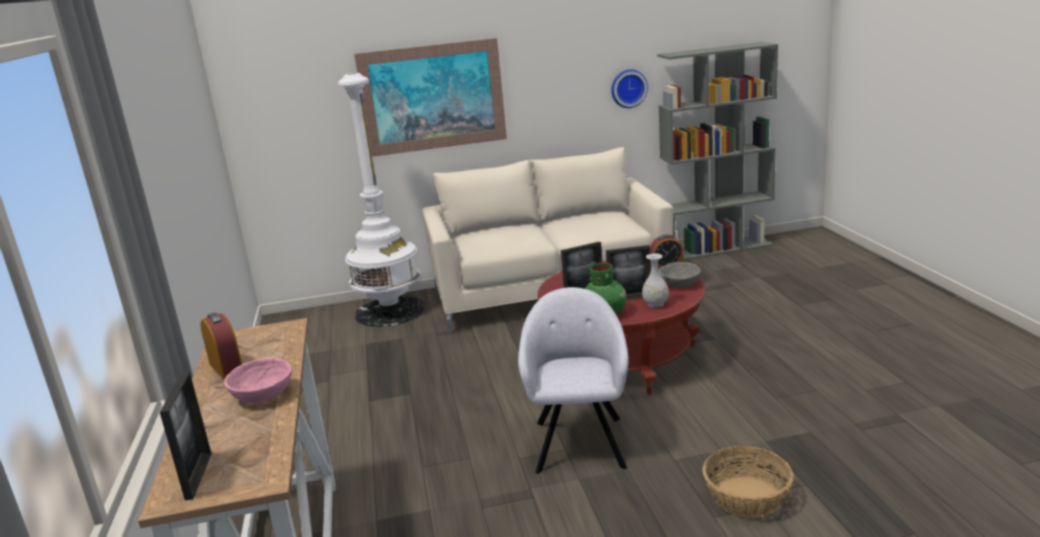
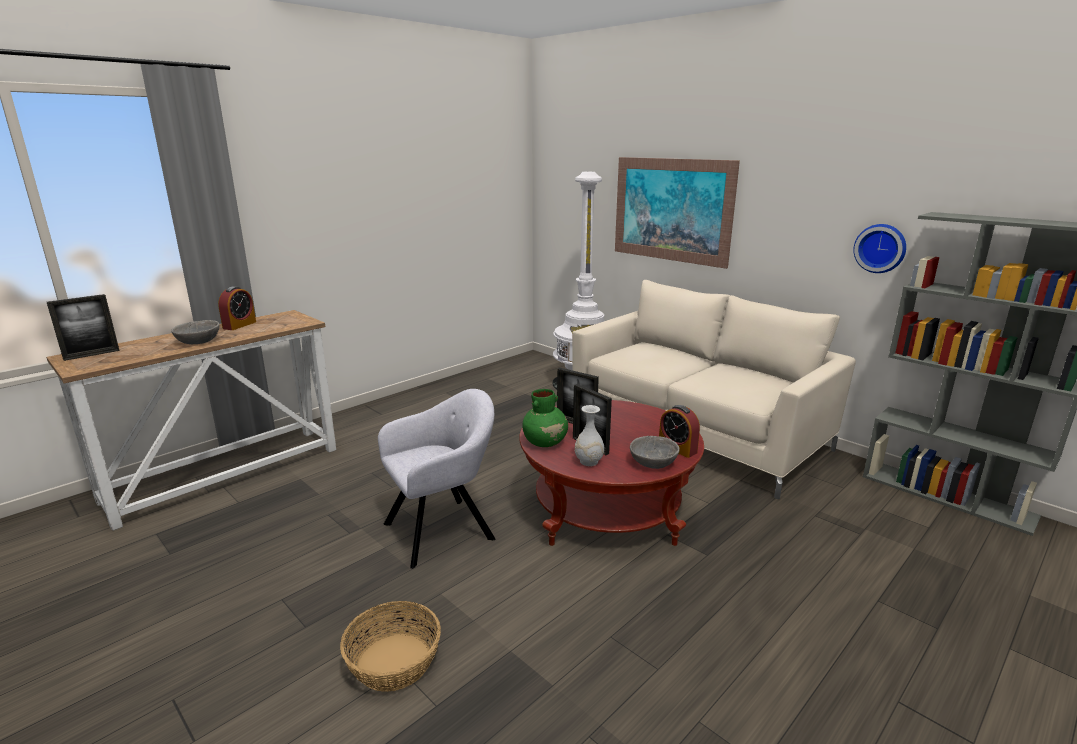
camera: 55 degrees right, 0 degrees up
(263, 394) = (199, 341): pink bowl -> grey bowl

